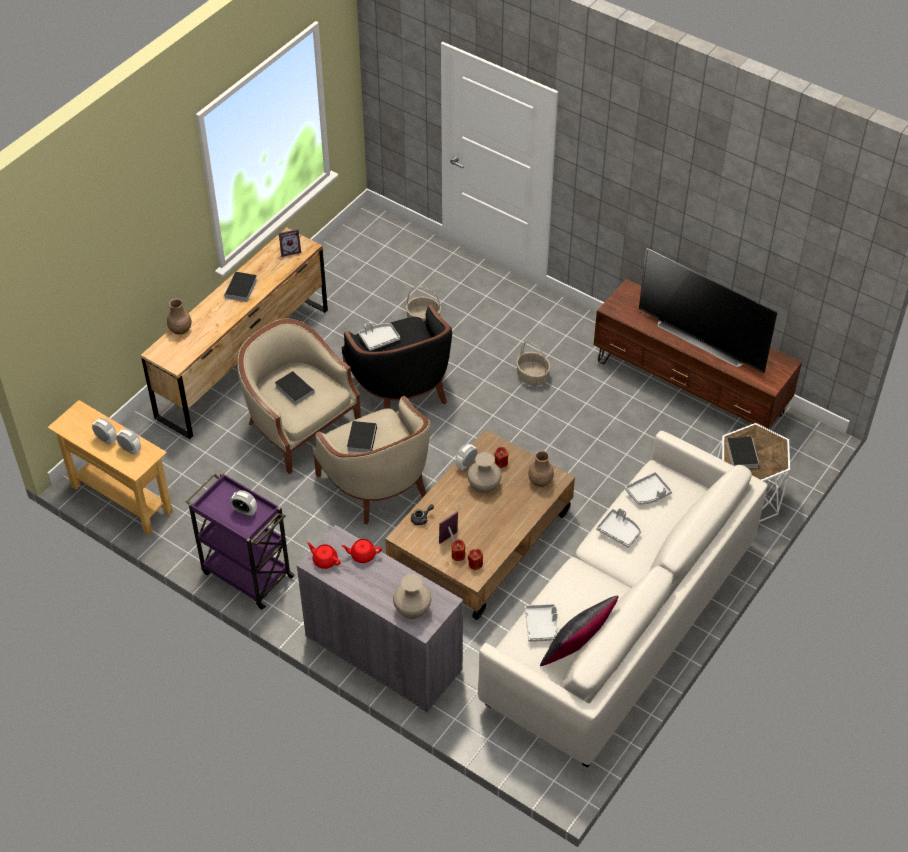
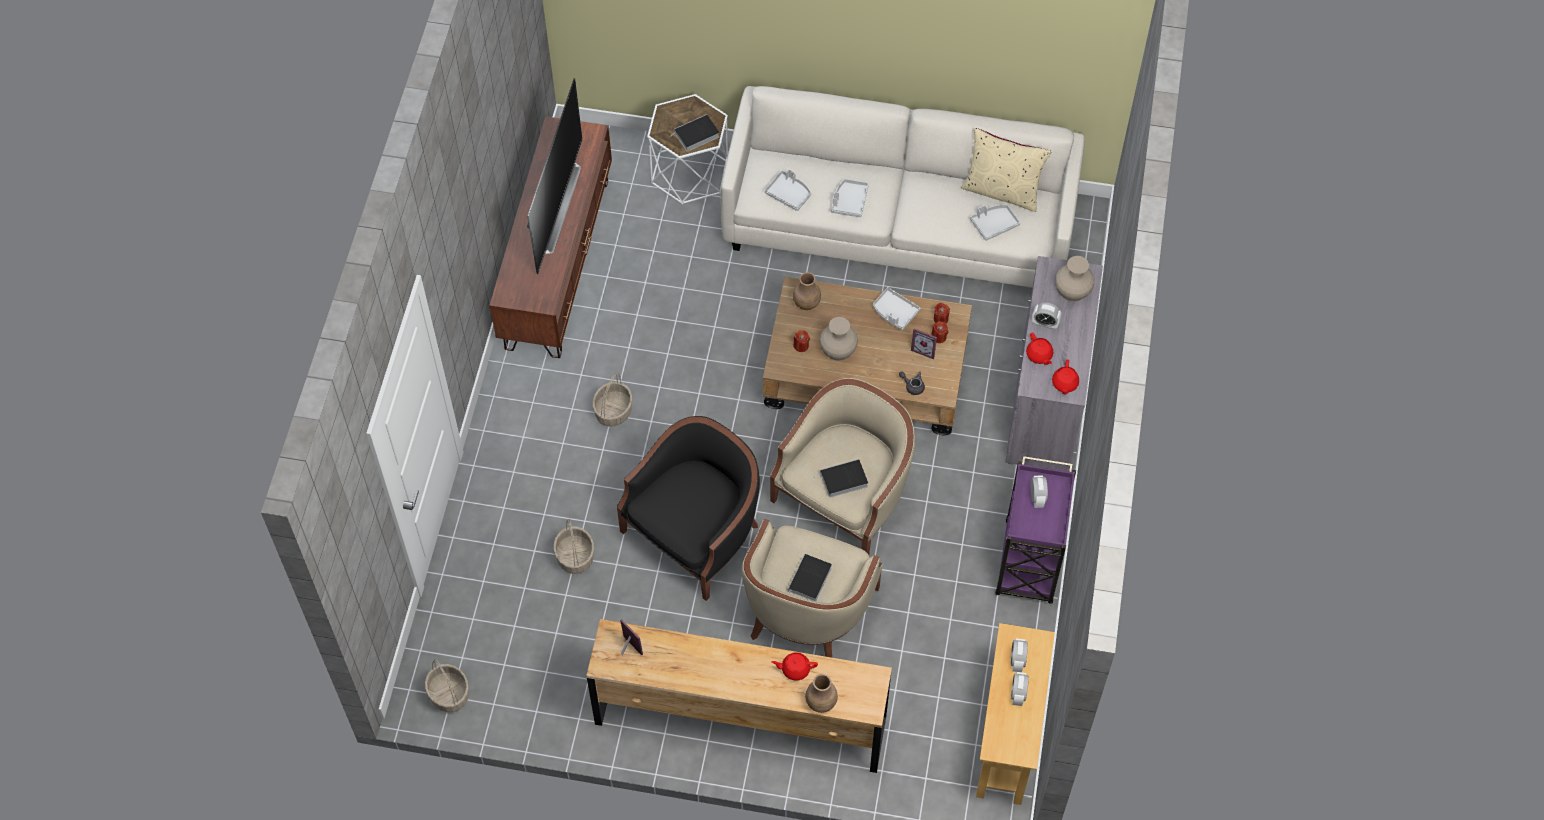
camera: 115 degrees left, 10 degrees up
(214, 325) = (795, 669): none -> red teapot
(241, 289) = (721, 670): book -> none
(363, 232) = (448, 694): none -> basket
(379, 339) = (688, 529): grey tray -> grey tray (894, 312)
(466, 464) = (820, 375): alarm clock -> alarm clock (1045, 323)
(576, 650) = (1002, 191): black pillow -> beige pillow

